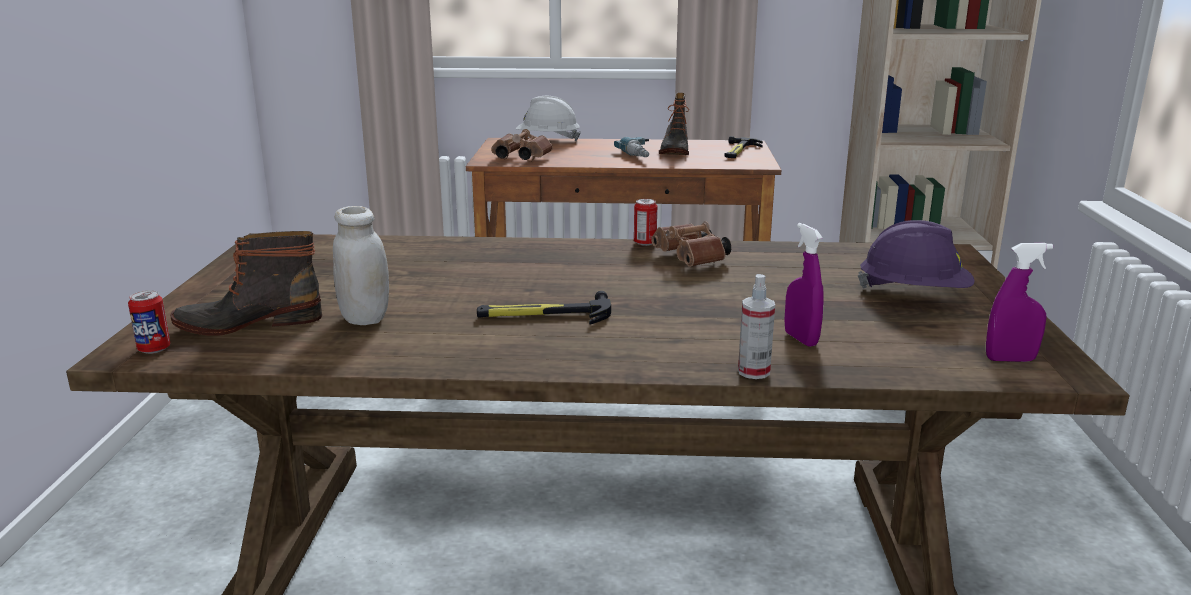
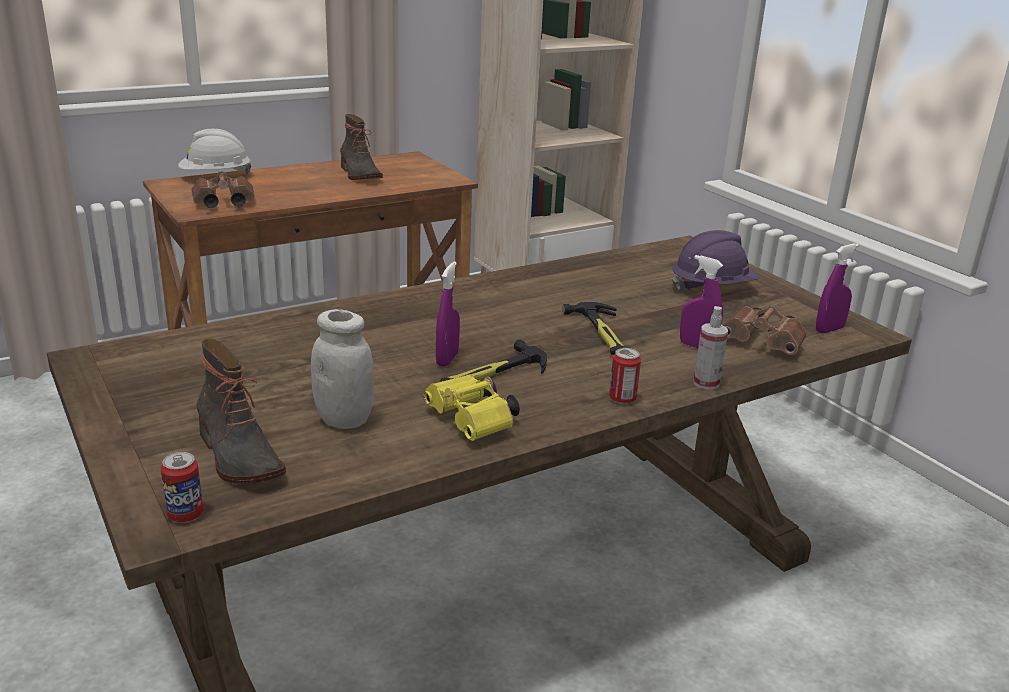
camera: 35 degrees left, 5 degrees up
(250, 322) = (237, 456): boot -> boot turned 75 degrees counterclockwise
(462, 346) = (473, 423): none -> yellow binoculars
(523, 296) = (447, 359): none -> purple spray bottle
(643, 155) = (338, 183): power drill -> none
(645, 243) = (466, 281): can -> can (622, 399)
(692, 260) = (528, 291): brown binoculars -> brown binoculars (764, 344)
(739, 151) = (416, 167): hammer -> hammer (602, 333)

